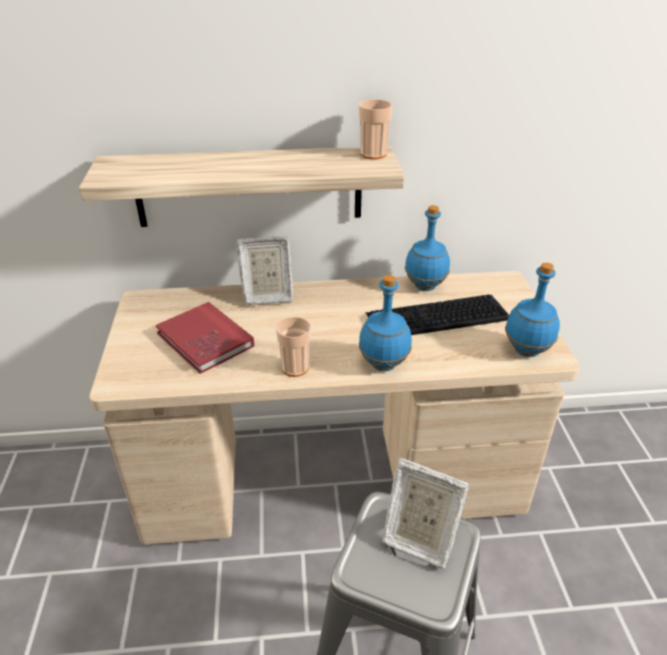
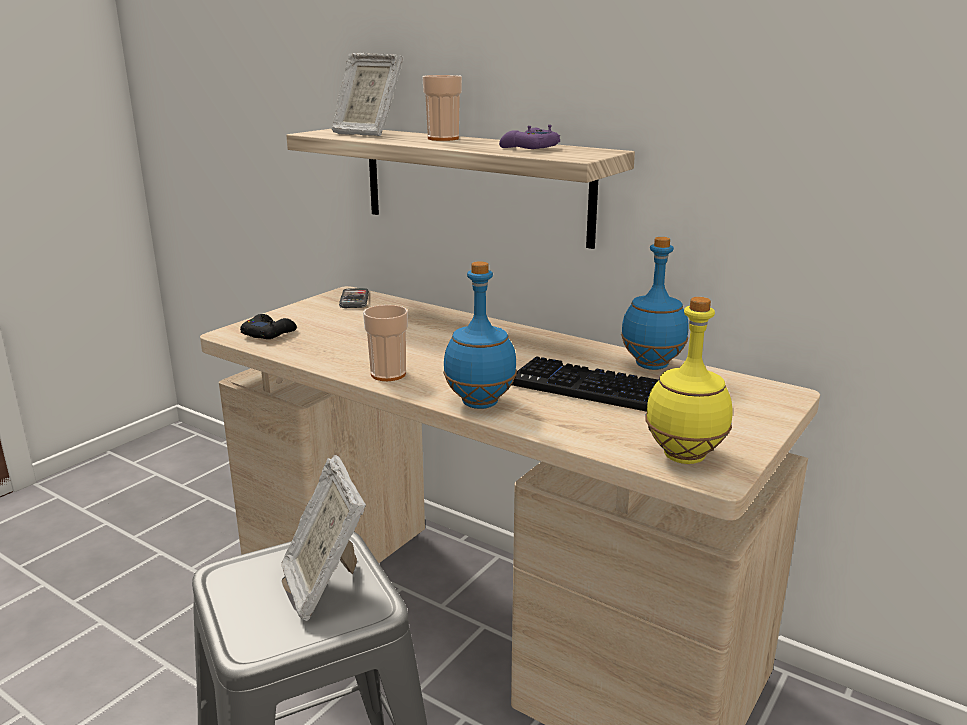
camera: 40 degrees right, 15 degrees down
(146, 370) = (268, 333): none -> black game controller
(157, 305) = (354, 300): none -> phone
(205, 340) = (348, 331): red book -> none
(266, 296) = (459, 322): picture frame -> picture frame (367, 133)
(324, 161) = (529, 148): none -> purple game controller
(373, 154) = (594, 151): cup -> cup (443, 138)
(527, 350) = (685, 456): blue bottle -> yellow bottle

